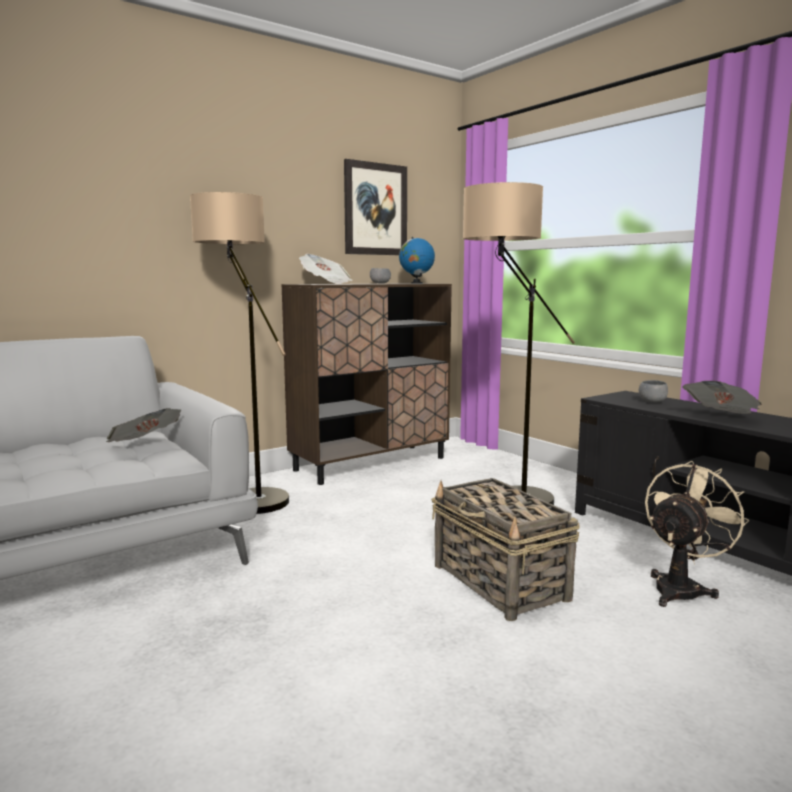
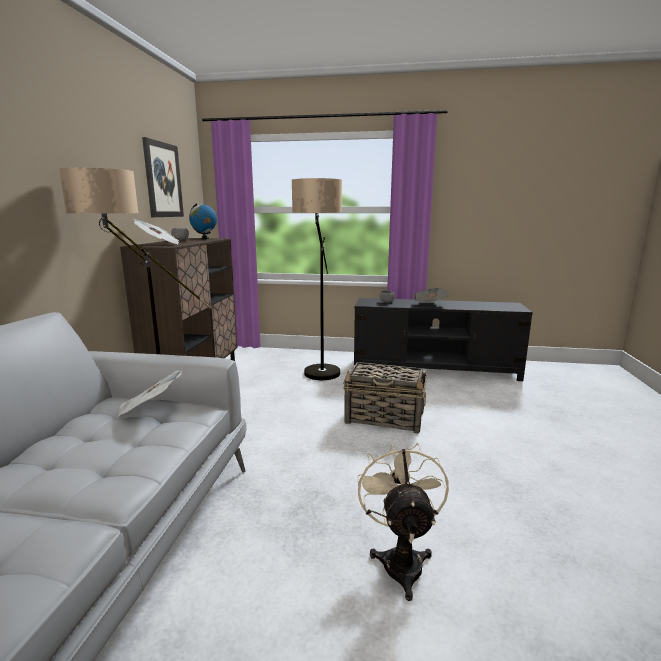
camera: 45 degrees left, 5 degrees up
(681, 588) = (443, 391): beige fan -> beige fan (401, 559)

